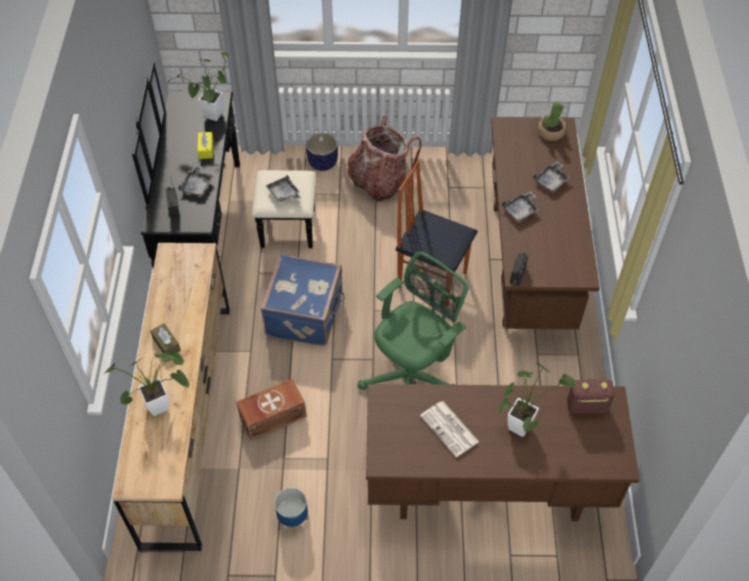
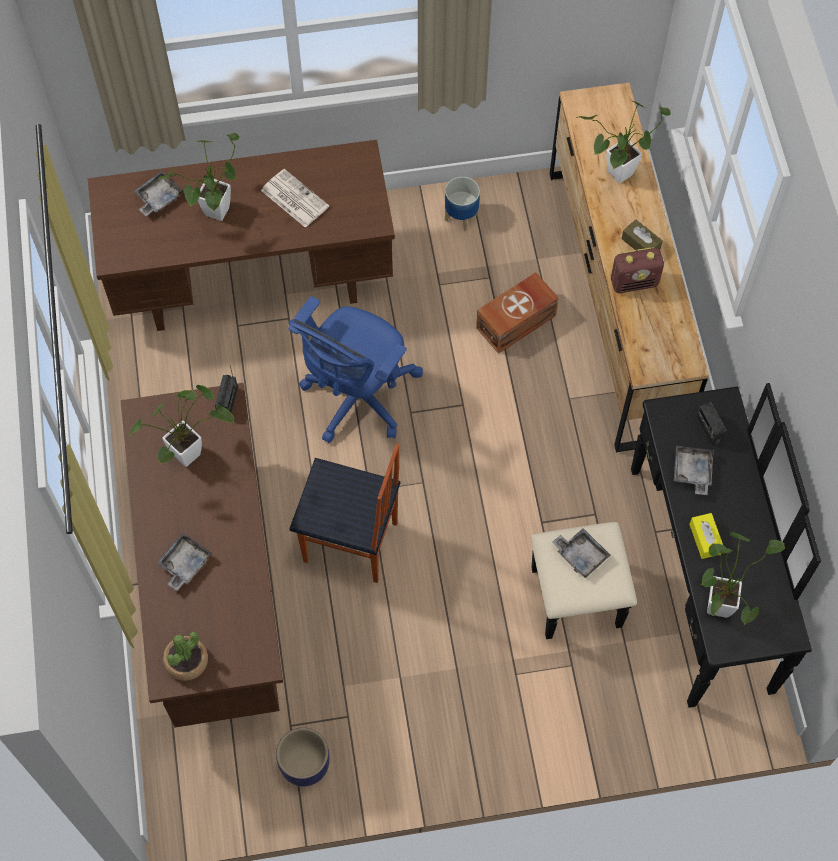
camera: 170 degrees right, 10 degrees up
(306, 314) = (512, 461): blue suitcase -> none
(322, 163) = (557, 732): planter -> planter (305, 764)
(379, 182) = (457, 708): backpack -> none
(413, 375) = (356, 399): green office chair -> blue office chair
(521, 210) = (227, 504): grey tray -> grey tray (158, 198)
(545, 246) = (192, 451): none -> potted plant
(586, 407) = (142, 245): radio -> radio (634, 282)

